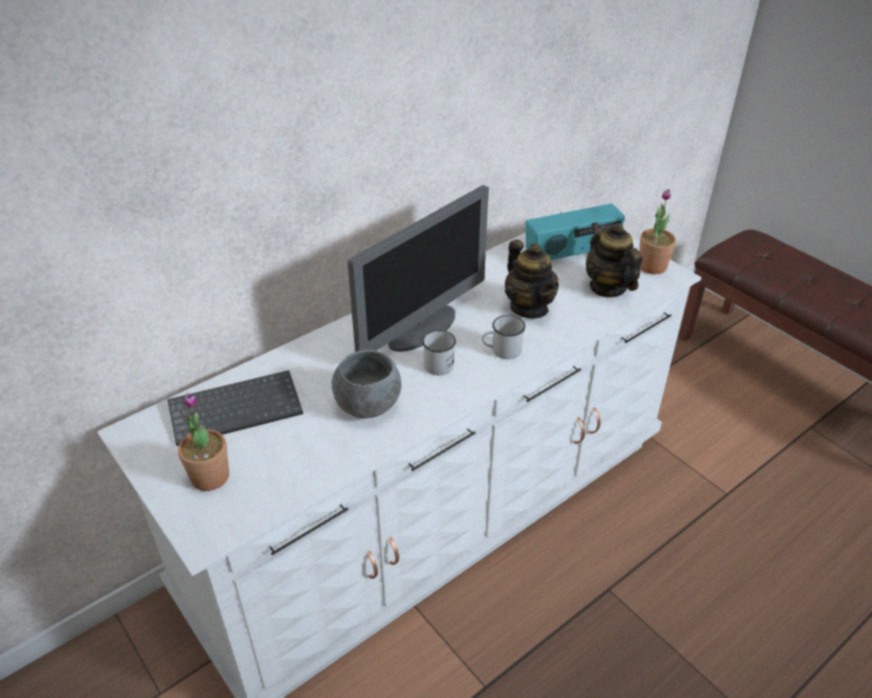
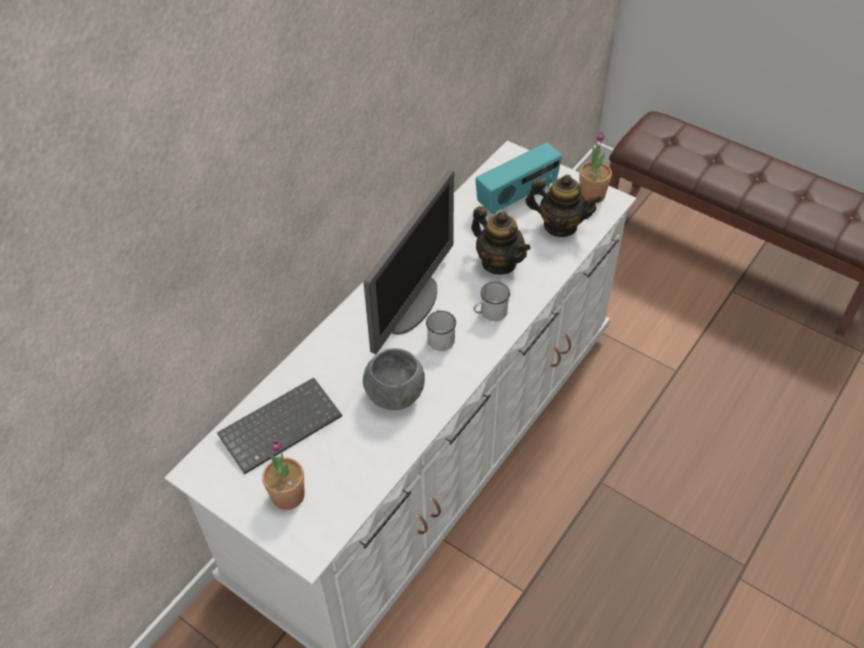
camera: 15 degrees left, 10 degrees up
(608, 287) = (560, 226): teapot -> teapot turned 150 degrees clockwise

